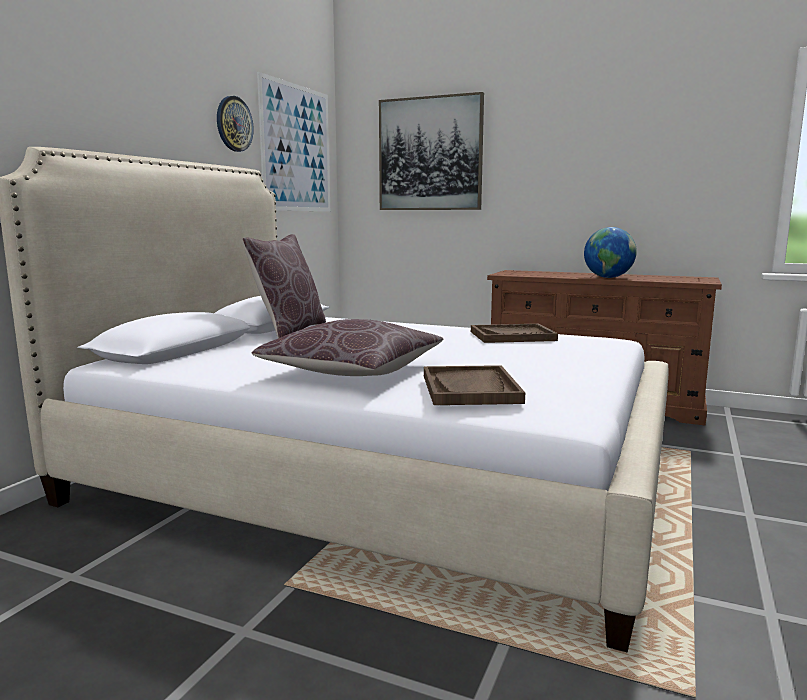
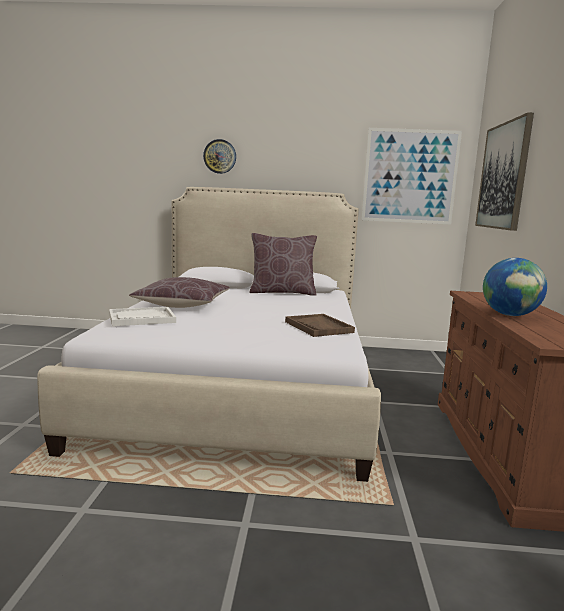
camera: 70 degrees right, 0 degrees up
(234, 124) = (338, 164): wall clock -> wall clock (220, 156)
(470, 389) = (141, 318): brown tray -> white tray

